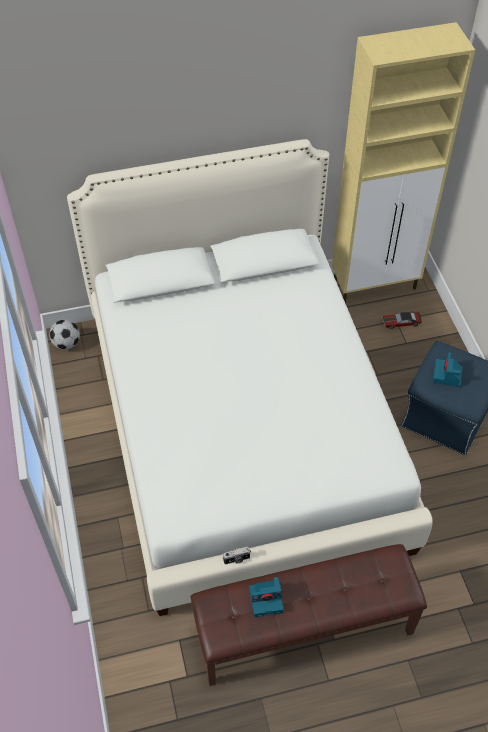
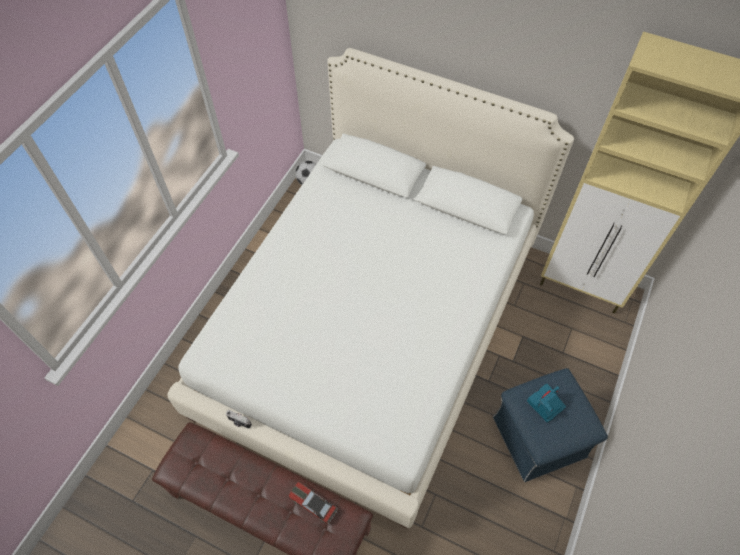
camera: 40 degrees right, 5 degrees up
(266, 599) = (229, 470): camera -> none
(401, 322) = (574, 332): toy car -> toy car (313, 504)

